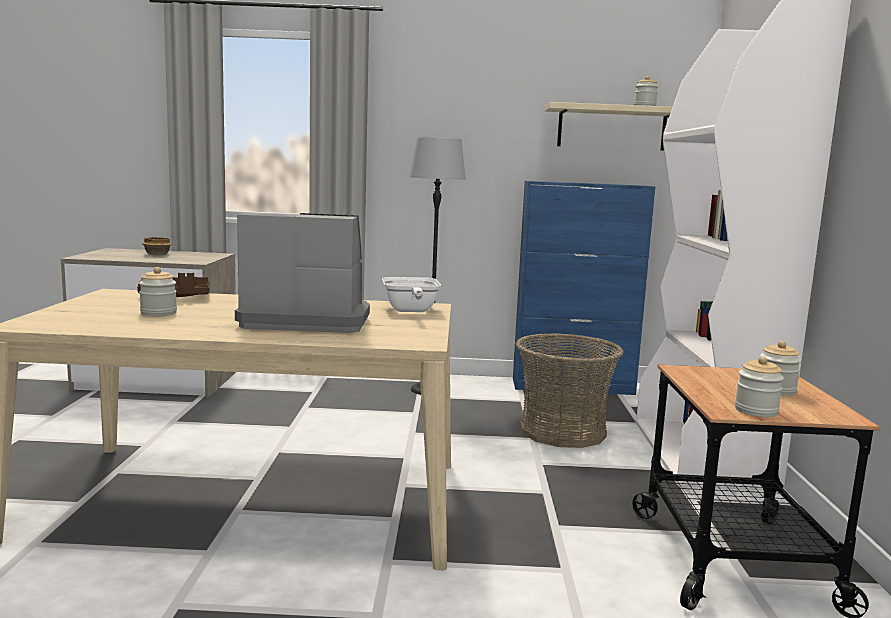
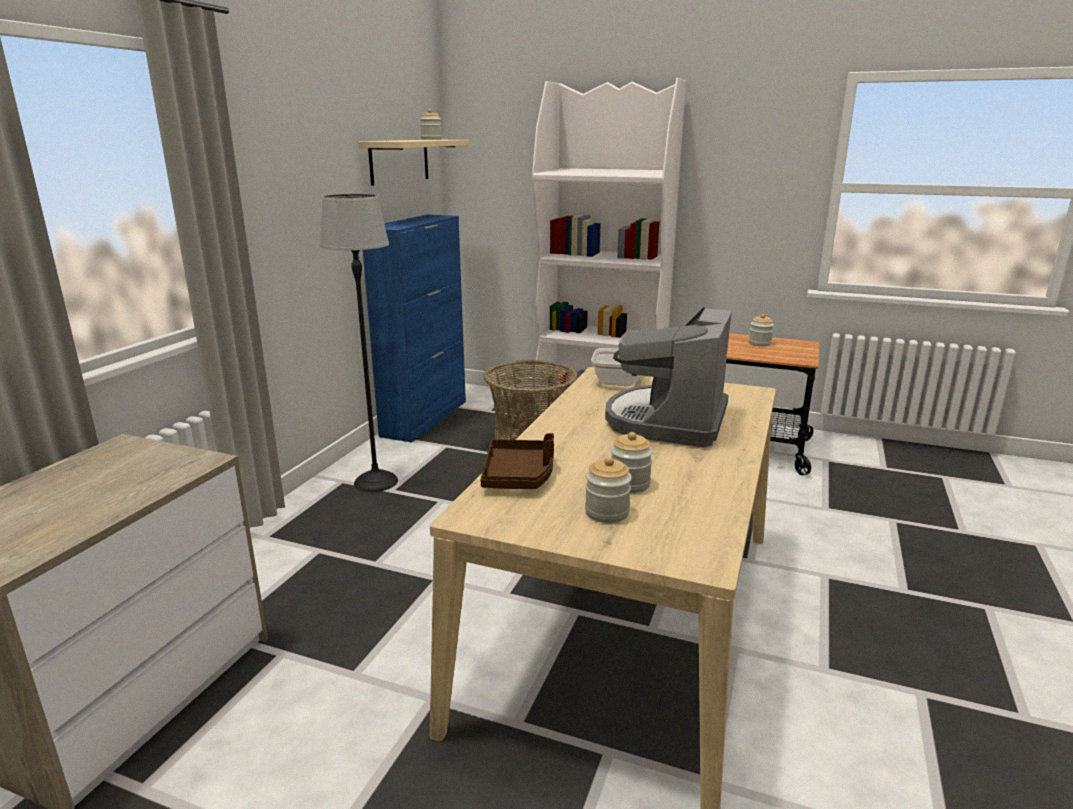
camera: 70 degrees left, 10 degrees up
(156, 254) = (60, 492): bowl -> none
(756, 411) = (801, 355): jar -> jar (607, 512)

